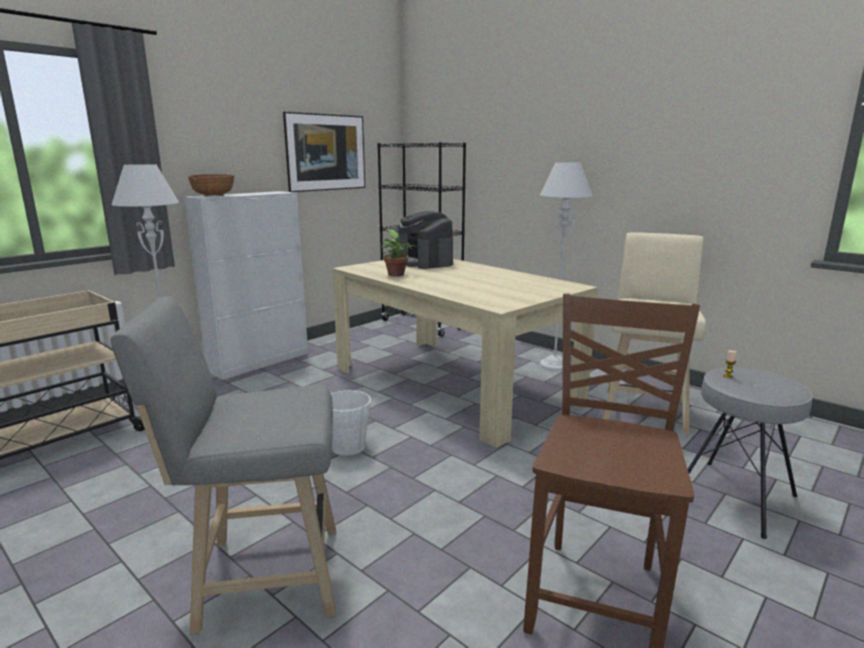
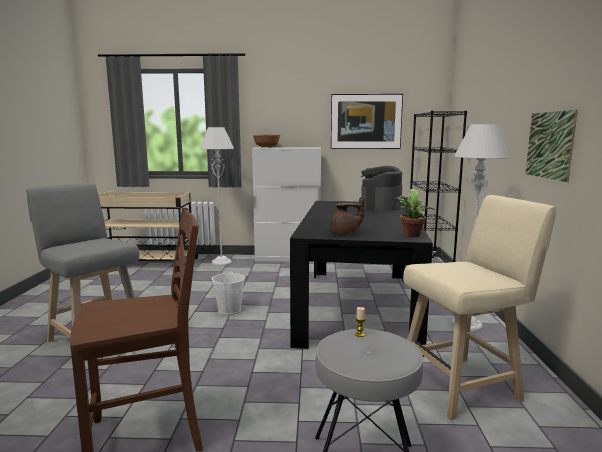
camera: 50 degrees right, 5 degrees down
(397, 275) = (330, 209): potted plant -> potted plant (411, 235)
(454, 384) = (358, 306): beige dining table -> black dining table
(520, 296) = (345, 233): none -> brown teapot
(628, 182) = (549, 145): none -> picture

